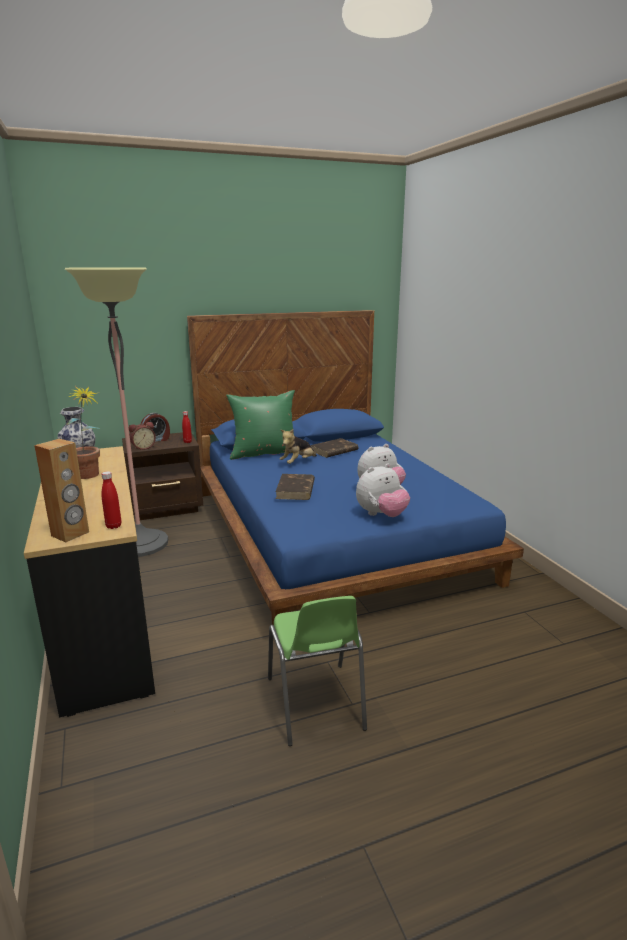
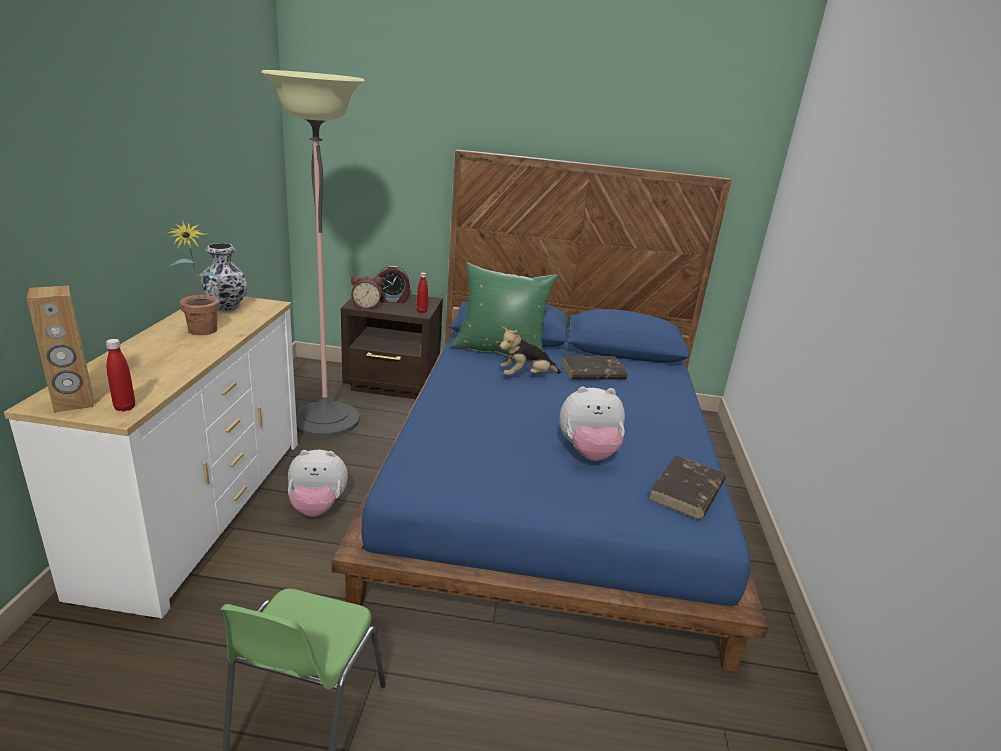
camera: 25 degrees right, 5 degrees up
(105, 626) = (199, 510): black dresser -> white dresser
(295, 490) = (472, 416): brown book -> brown book (686, 491)
(381, 515) = (545, 494): plush toy -> plush toy (317, 507)

